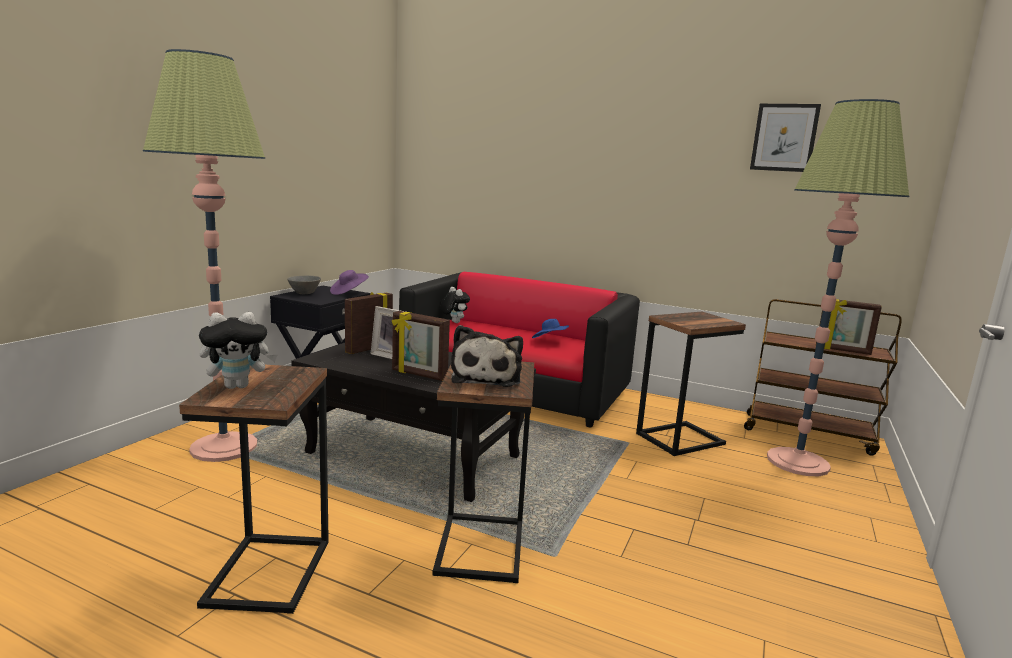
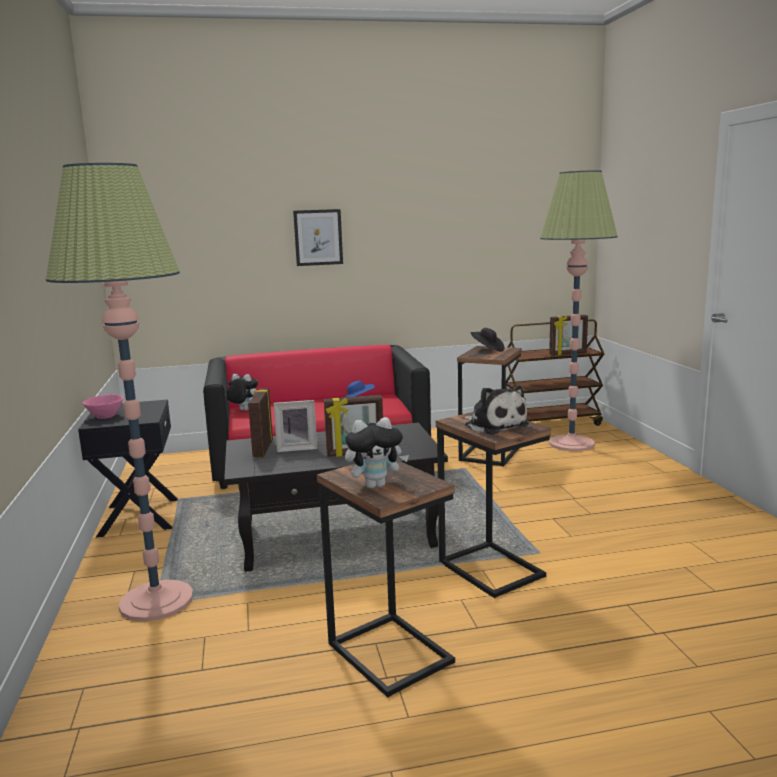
camera: 35 degrees left, 0 degrees up
(238, 386) = (376, 485): plush toy -> plush toy turned 45 degrees clockwise
(304, 293) = (104, 416): grey bowl -> pink bowl
(349, 292) = (148, 404): purple hat -> none
(701, 316) = (487, 349): none -> black hat
(784, 137) = (494, 195): picture -> picture (318, 237)

